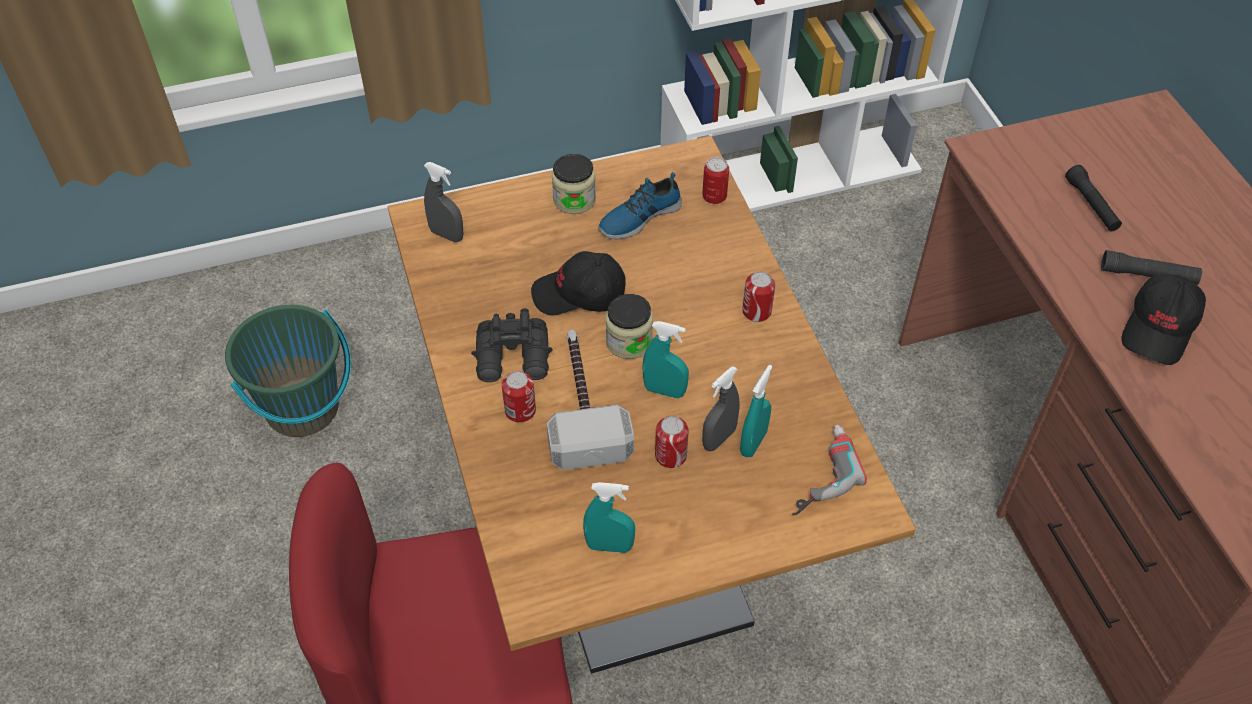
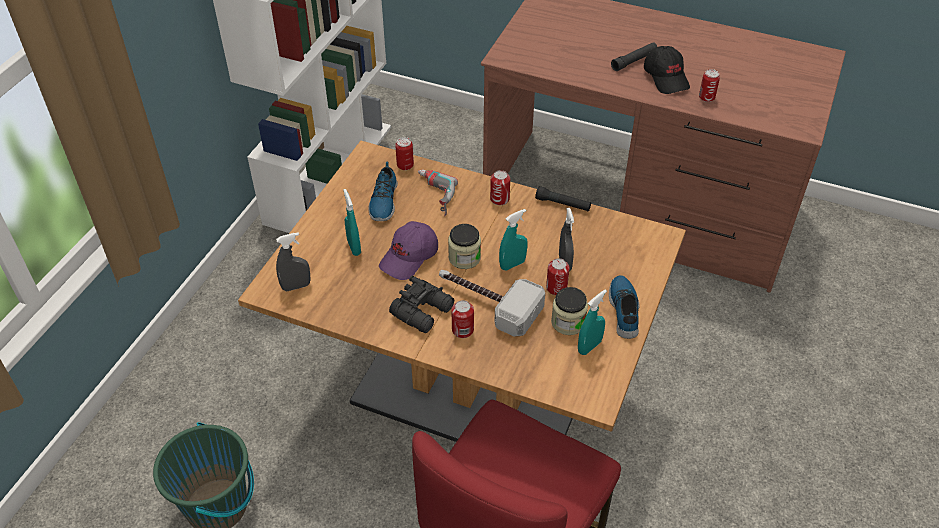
camera: 50 degrees left, 5 degrees down
(574, 199) = (338, 218): jar -> jar (568, 322)
(579, 295) = (410, 257): black cap -> purple cap
(704, 546) = (625, 310): none -> shoe
(753, 443) = (580, 252): turquoise spray bottle -> turquoise spray bottle (354, 247)
(817, 473) = (621, 241): power drill -> power drill (432, 195)
(1091, 205) = (576, 49): black flashlight -> black flashlight (563, 204)
(1176, 395) = (706, 98): none -> can

